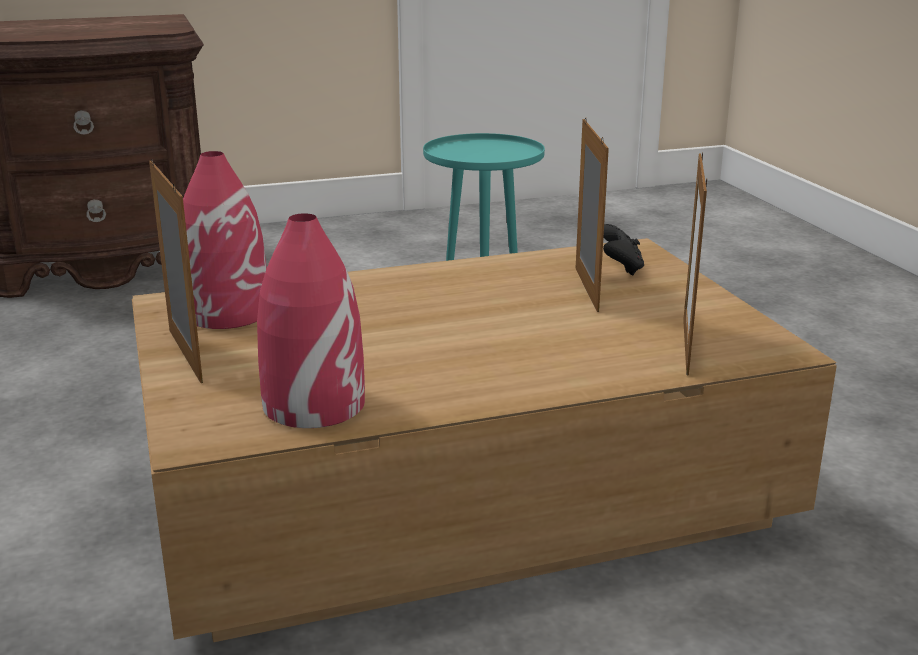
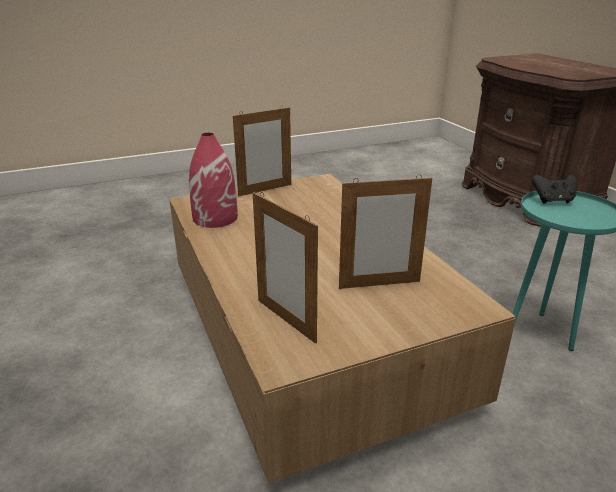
camera: 85 degrees right, 5 degrees up
(227, 312) = (313, 192): red vase -> none
(620, 268) = (428, 299): black game controller -> black game controller (552, 200)
(686, 346) = (286, 320): picture frame -> picture frame turned 135 degrees counterclockwise

